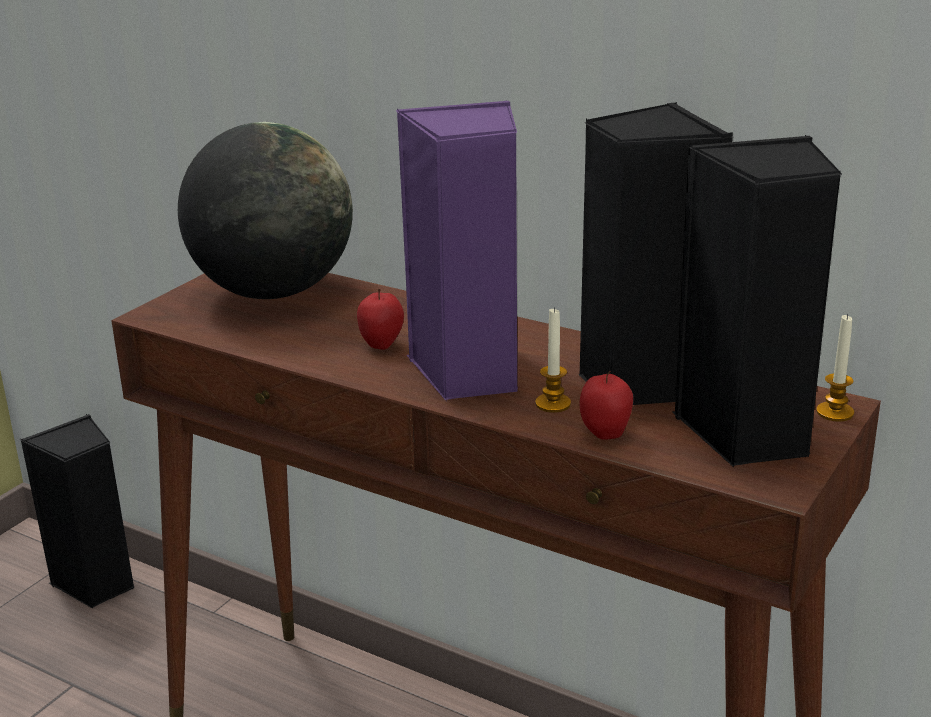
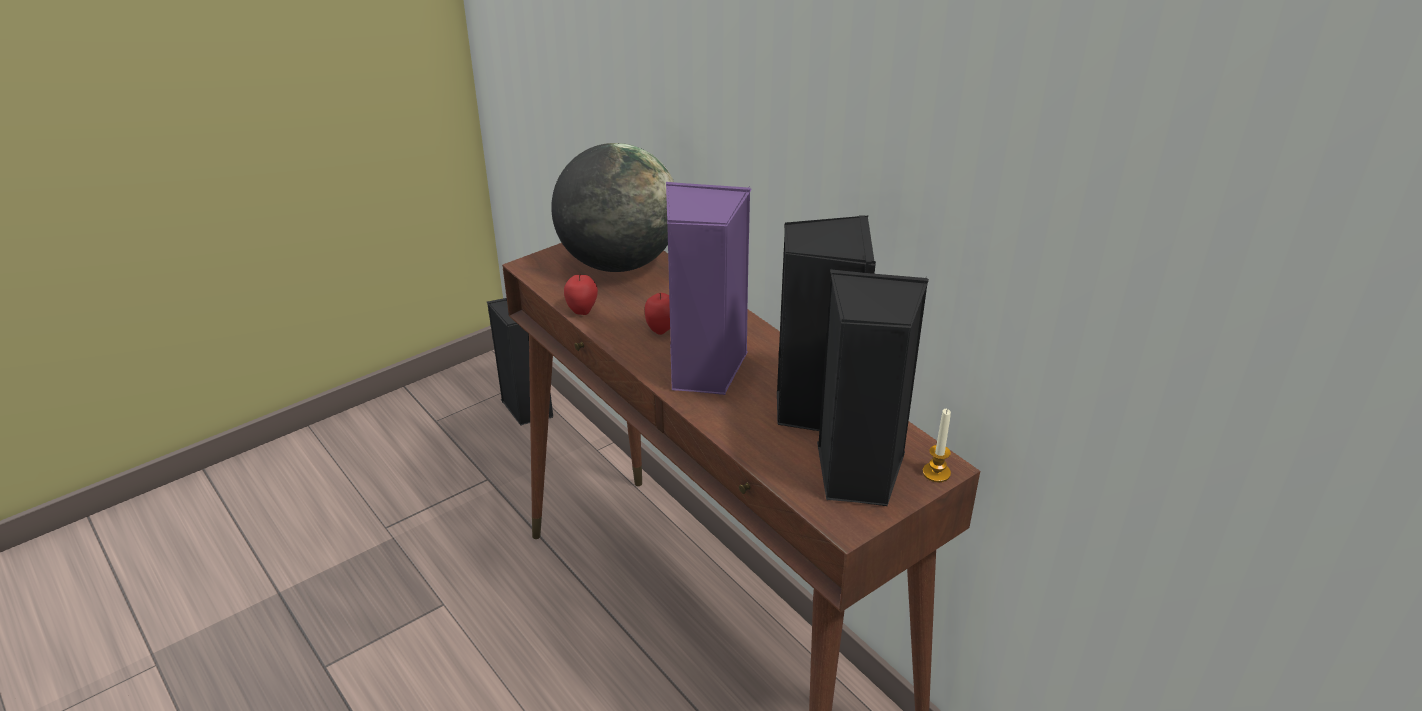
camera: 20 degrees right, 10 degrees up
(553, 404) = (742, 412): candle -> none
(605, 433) = (760, 447): apple -> apple (582, 310)

